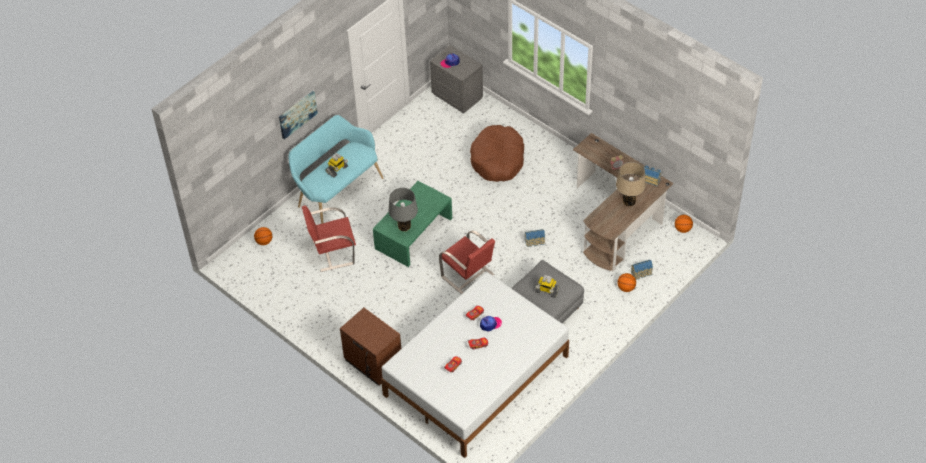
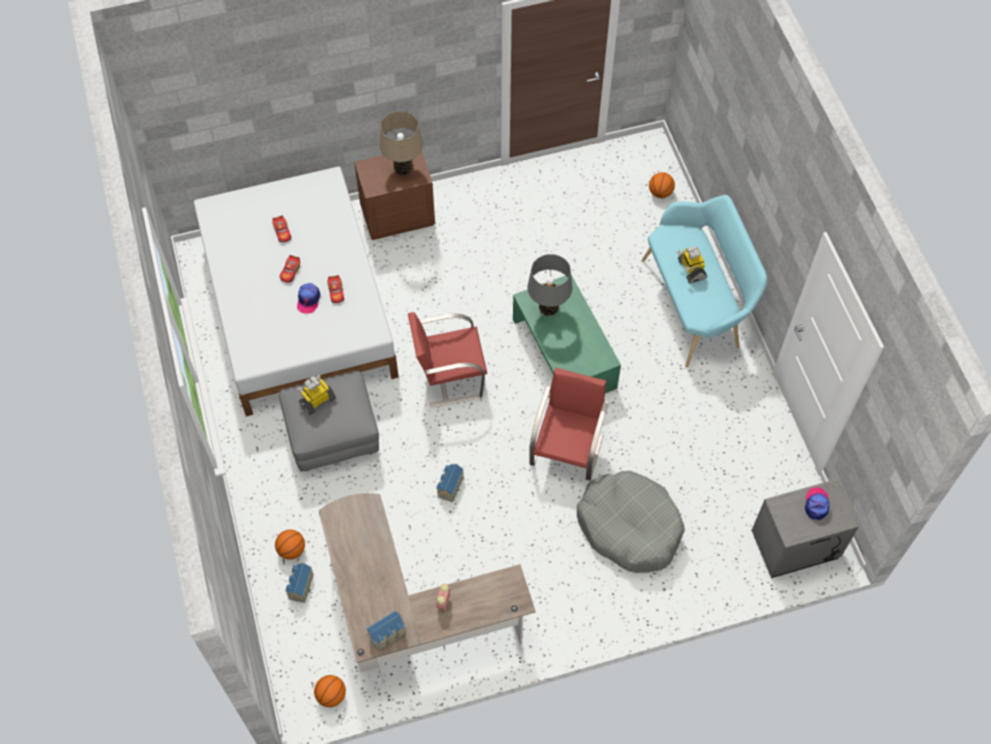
camera: 120 degrees right, 10 degrees up
(297, 114) = (756, 187): picture -> none
(332, 253) = (593, 252): red chair -> red chair (567, 449)
(498, 160) = (629, 526): brown dog bed -> grey dog bed
(629, 202) = (367, 575): beige table lamp -> beige table lamp (403, 168)

